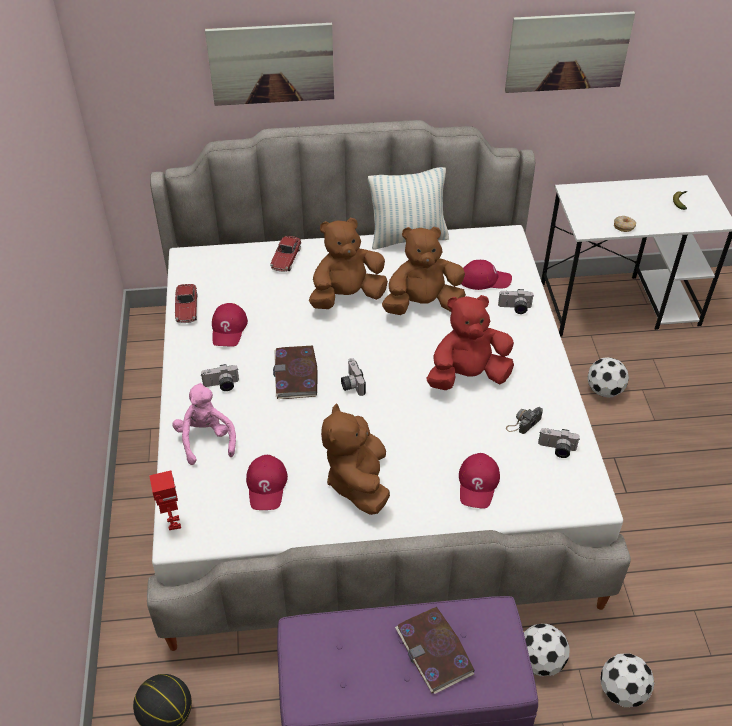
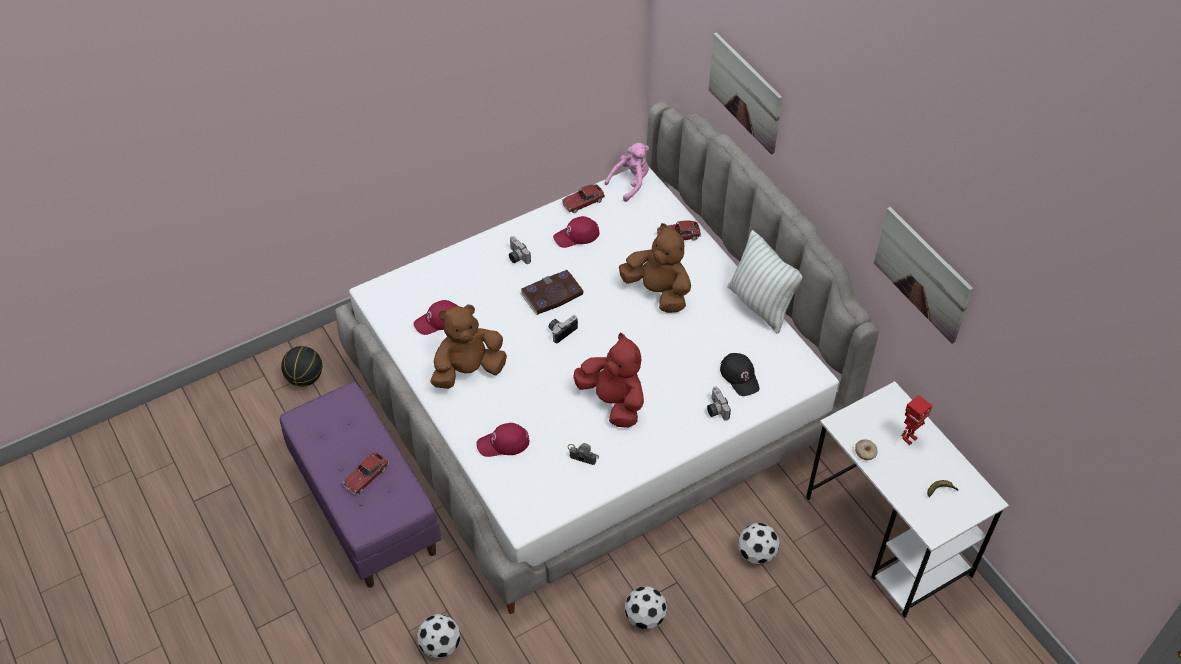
camera: 65 degrees right, 5 degrees up
(173, 523) = (382, 285): toy robot -> toy robot (909, 438)
(206, 439) = (462, 270): pink plush toy -> pink plush toy (630, 183)
(422, 305) = (679, 344): brown plush toy -> none
(435, 651) = (366, 476): book -> toy car
(484, 279) = (740, 376): red cap -> black cap
(540, 660) = (442, 582): football -> football (645, 617)
(556, 450) = (565, 484): camera -> none

